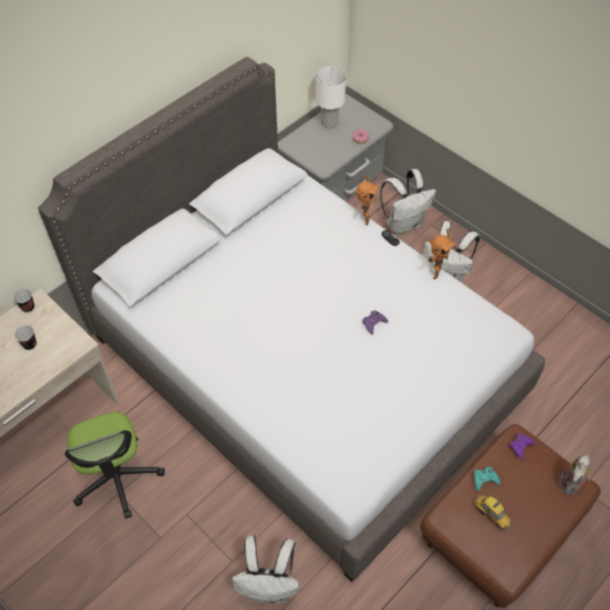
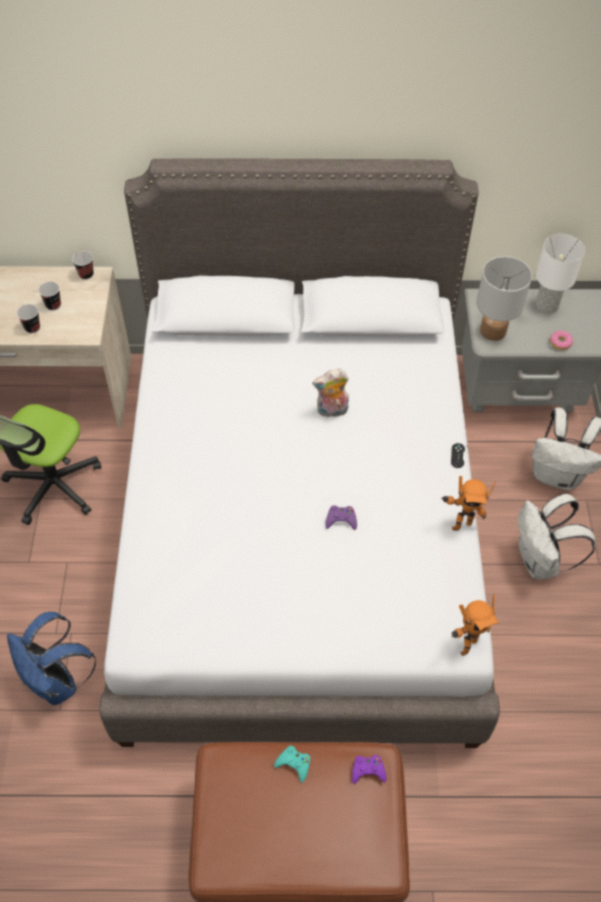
camera: 45 degrees right, 0 degrees up
(34, 370) = (32, 328): none -> cup
(269, 587) = (58, 682): white backpack -> blue backpack
(318, 157) = (493, 330): none -> grey table lamp
(363, 220) = (453, 418): toy robot -> toy robot (465, 645)
(491, 515) = (260, 801): toy car -> none
(570, 485) = (373, 856): plush toy -> plush toy (332, 411)

